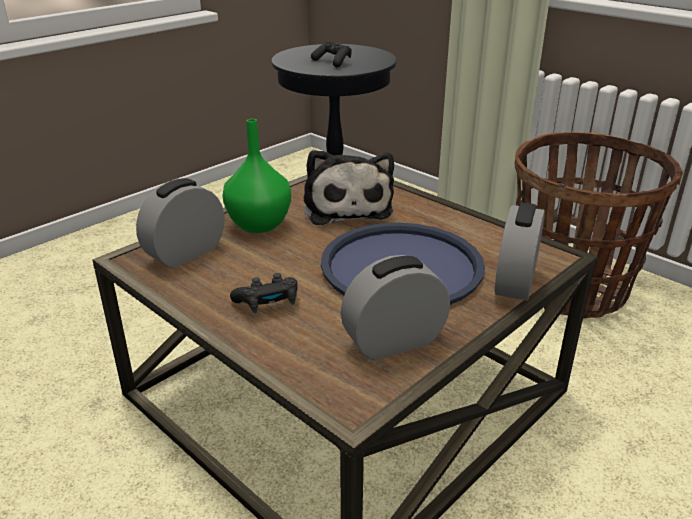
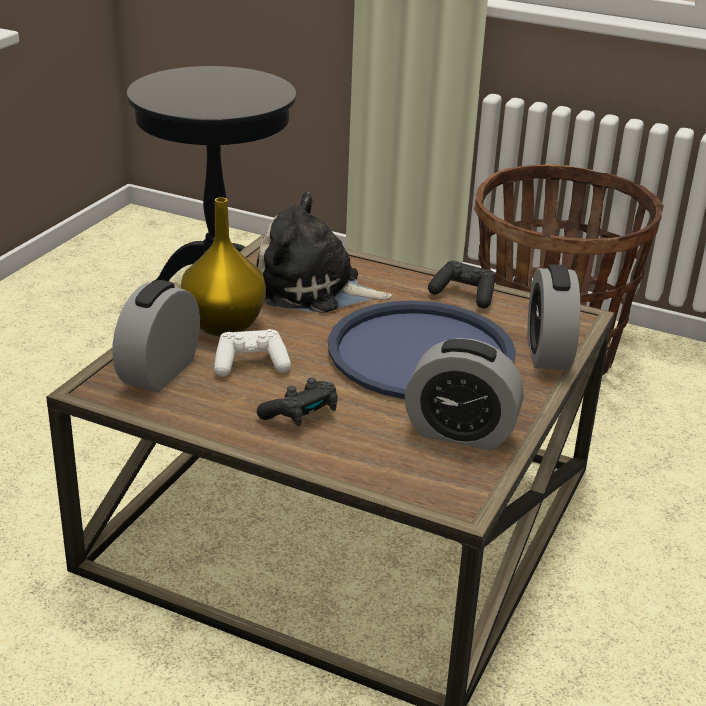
camera: 20 degrees left, 0 degrees up
(257, 257) = (251, 365): none -> white game controller
(258, 225) = (223, 326): green vase -> yellow vase
(332, 62) = (216, 97): black game controller -> black game controller (464, 294)
(346, 206) = (313, 289): plush toy -> plush toy turned 135 degrees clockwise
(394, 342) = (460, 433): alarm clock -> alarm clock turned 120 degrees counterclockwise

